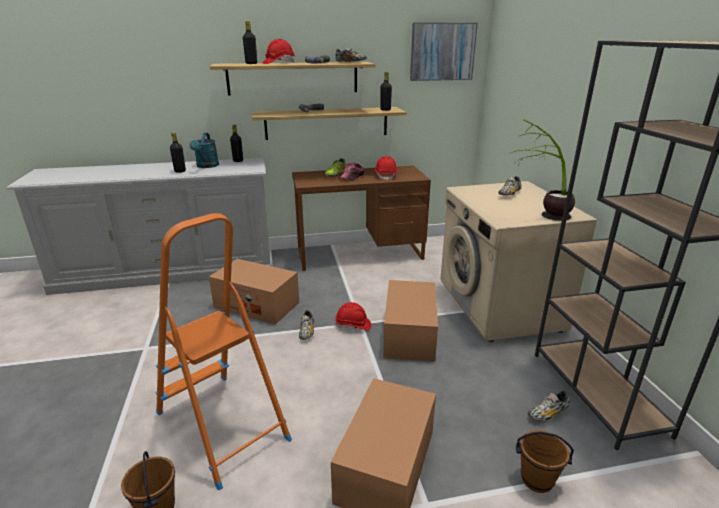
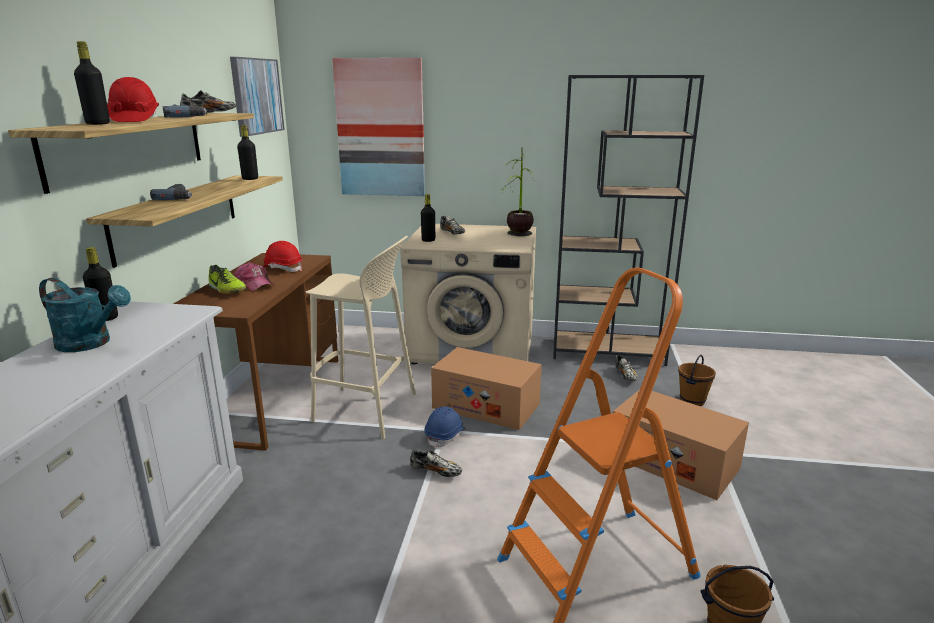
camera: 70 degrees left, 5 degrees down
(180, 171) = (81, 368): black bottle -> black bottle (428, 240)
(256, 304) = (328, 508): cardboard box -> none
(353, 325) = (445, 436): red hard hat -> blue hard hat
(366, 287) = (366, 410): none -> beige stool
(524, 86) = (381, 128): none -> picture

